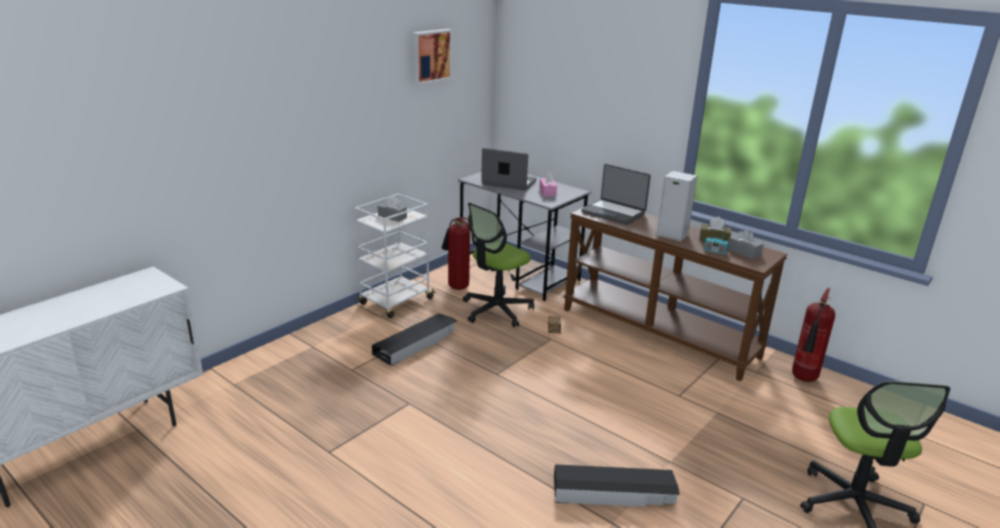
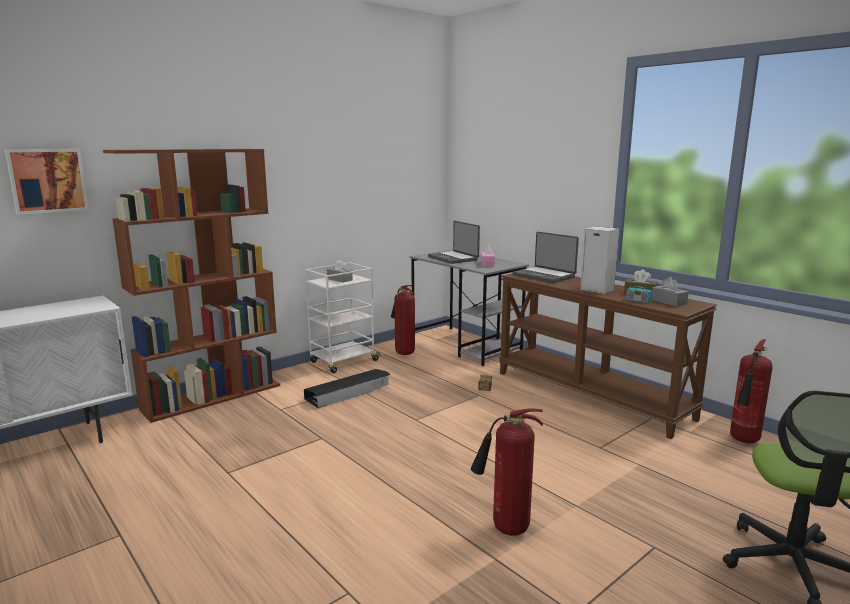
camera: 10 degrees right, 10 degrees down
(271, 357) = (213, 396): none -> brown bookcase
(430, 56) = (382, 142): picture -> picture (47, 180)
(496, 310) = (434, 371): office chair -> none
(508, 183) = (454, 258): laptop -> laptop turned 150 degrees counterclockwise
(614, 492) = (505, 529): black storage box -> fire extinguisher

